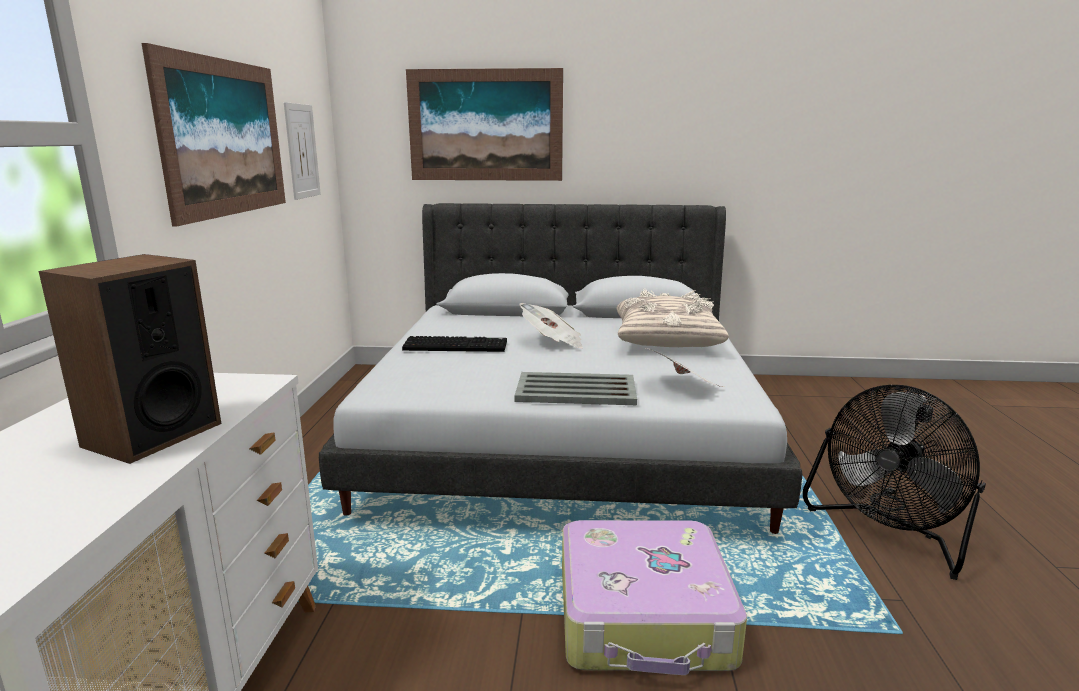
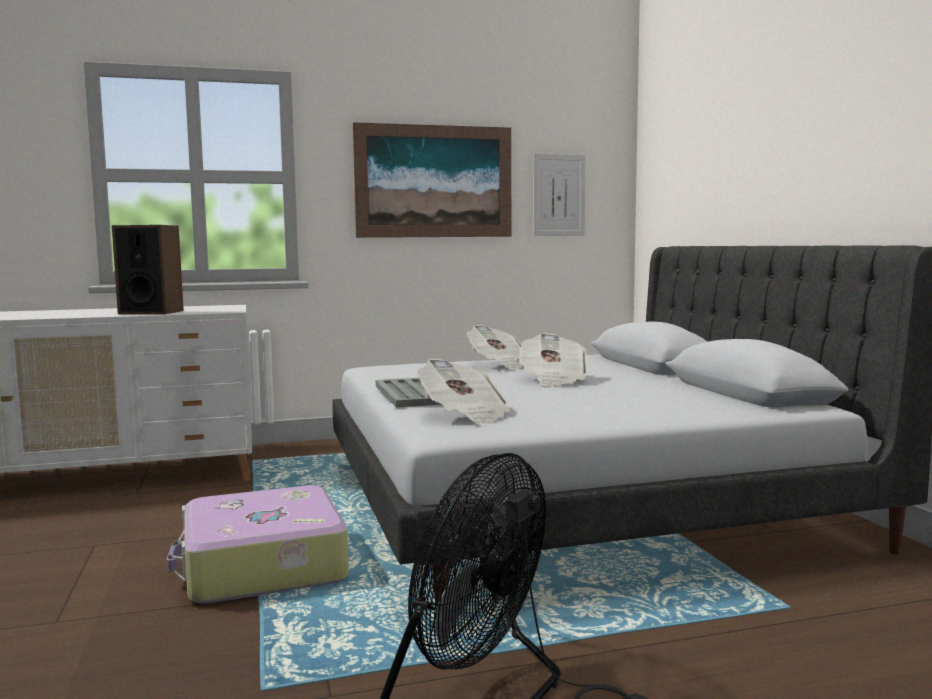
camera: 70 degrees right, 10 degrees down
(457, 346) = (500, 365): keyboard -> newspaper
(485, 125) = (722, 156): picture -> none
(666, 342) = (627, 405): beige pillow -> none

